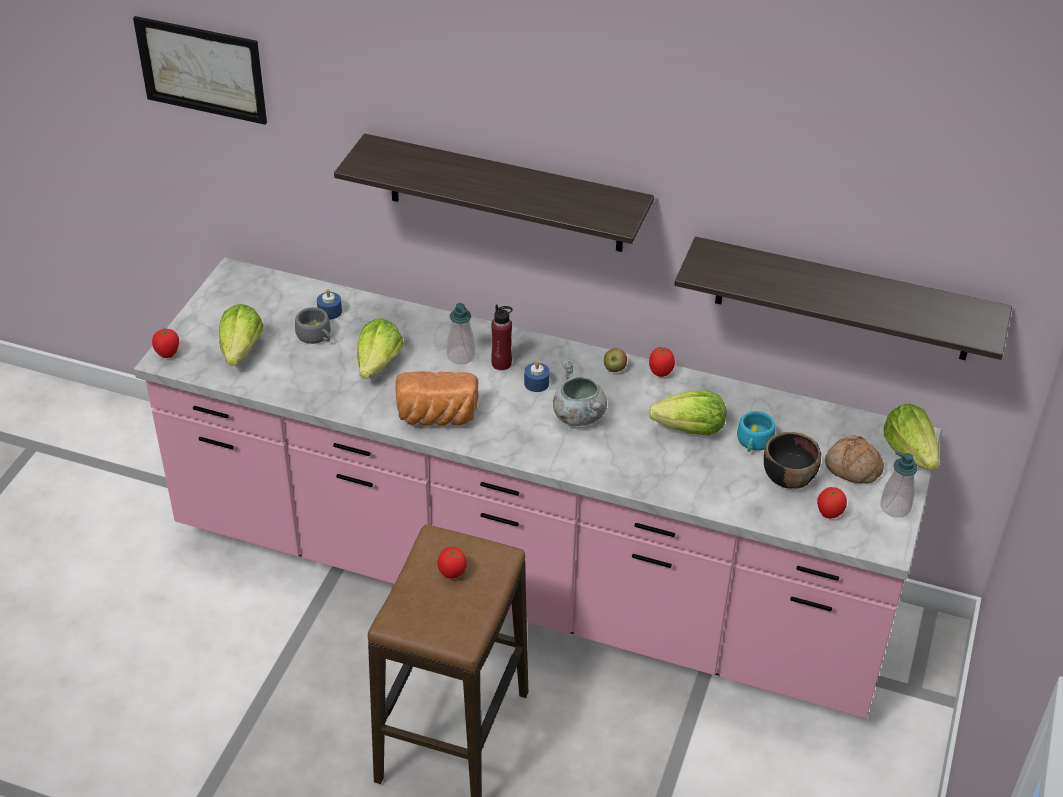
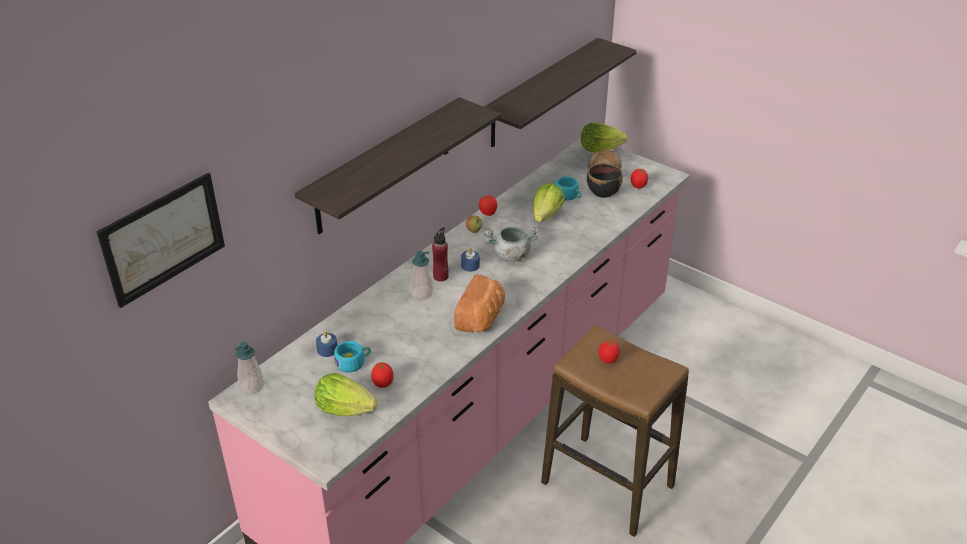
camera: 70 degrees left, 5 degrees down
(168, 354) = (321, 456): tomato -> tomato (383, 384)
(316, 336) = (353, 362): grey cup -> turquoise cup
(378, 364) = (407, 335): lettuce -> none
(895, 507) = (640, 165): soap dispenser -> soap dispenser (252, 386)

